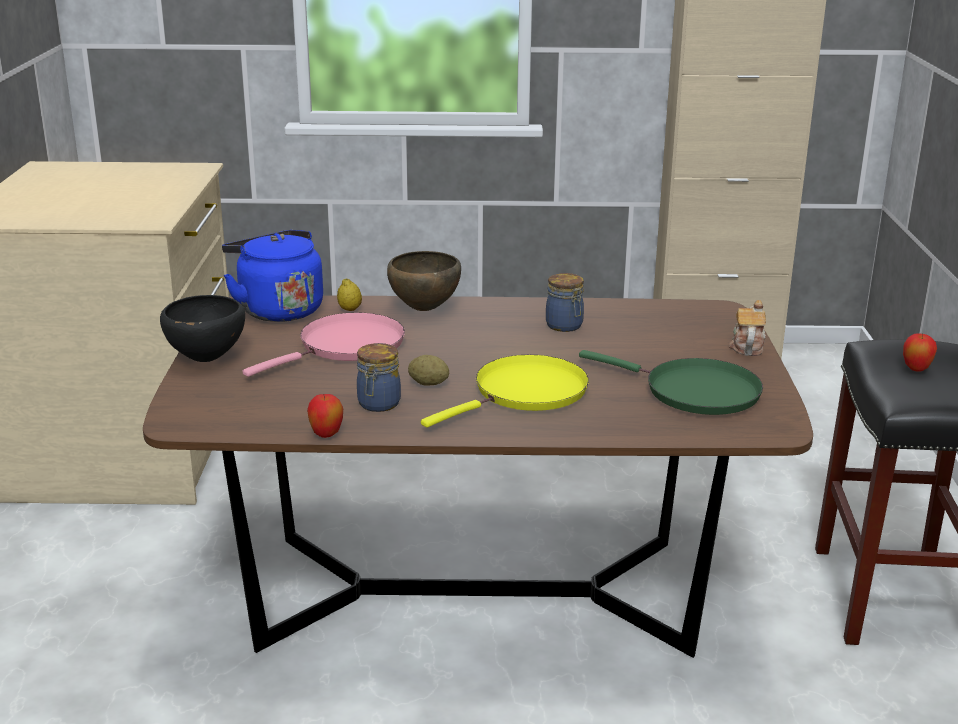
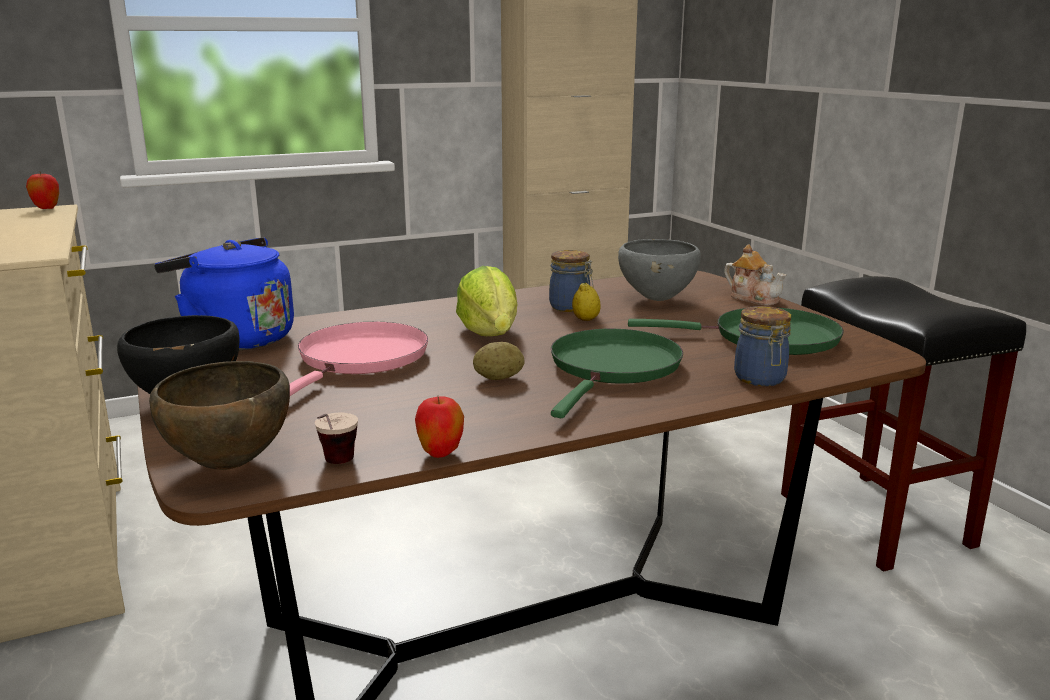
camera: 25 degrees left, 5 degrees down
(254, 428) = (335, 466): none -> cup
(350, 309) = (324, 326): lemon -> lemon (586, 320)
(378, 404) = (466, 409): jar -> jar (760, 379)
(424, 309) = (409, 314): brown bowl -> brown bowl (230, 465)
(467, 341) = (490, 333): none -> lettuce
(525, 393) = (613, 368): yellow frying pan -> green frying pan
(653, 331) = (657, 299): none -> grey bowl
(747, 347) = (753, 298): teapot -> teapot turned 150 degrees clockwise
(916, 369) = (892, 297): apple -> apple (46, 208)

